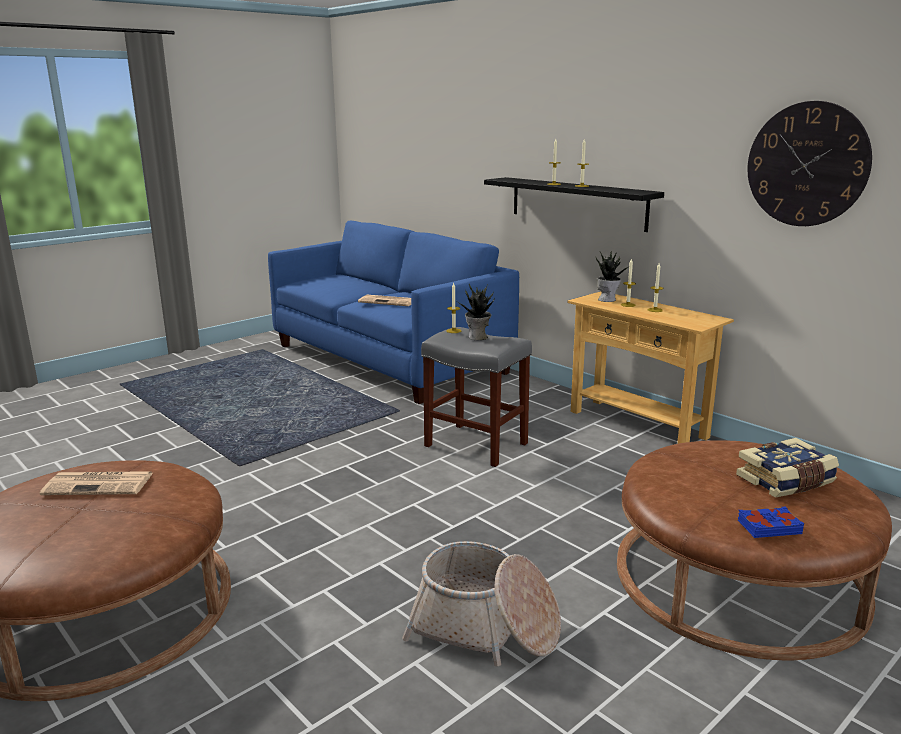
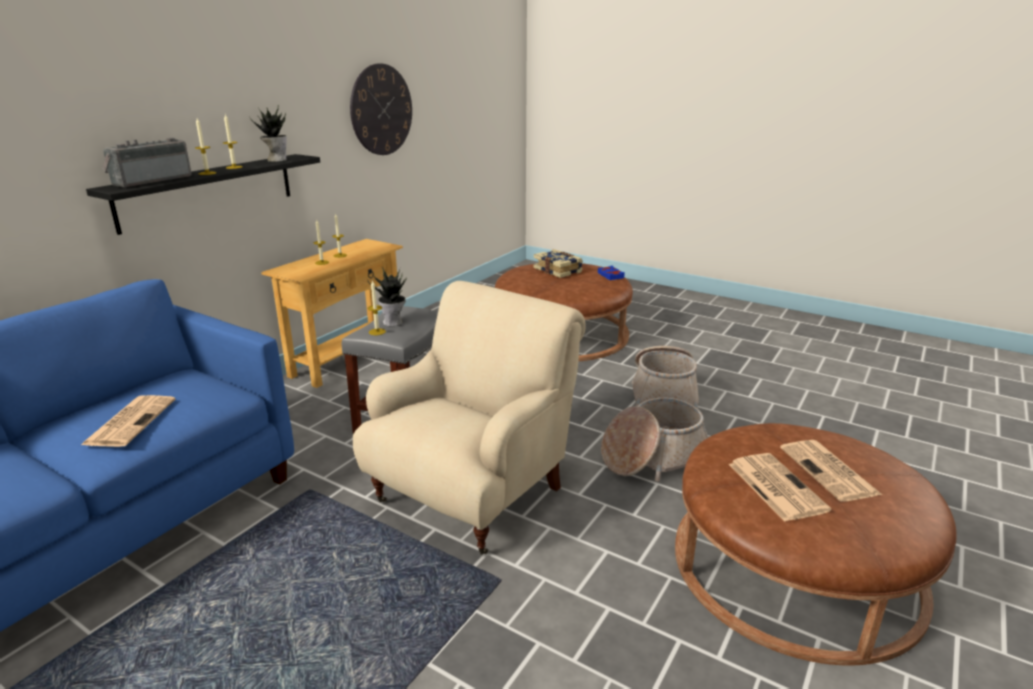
camera: 105 degrees left, 5 degrees up
(76, 518) = (830, 471): none -> newspaper
(333, 571) = (653, 457): none -> basket
(348, 466) = (473, 493): none -> beige armchair
(528, 180) = (151, 180): none -> radio
(607, 299) = (300, 269): potted plant -> potted plant (276, 160)

